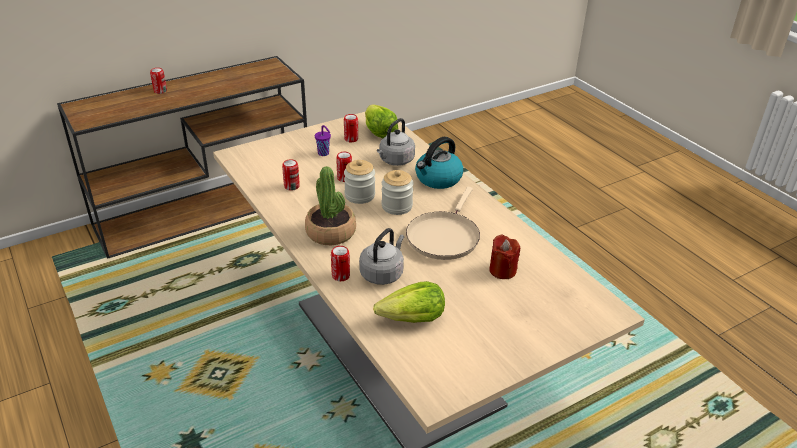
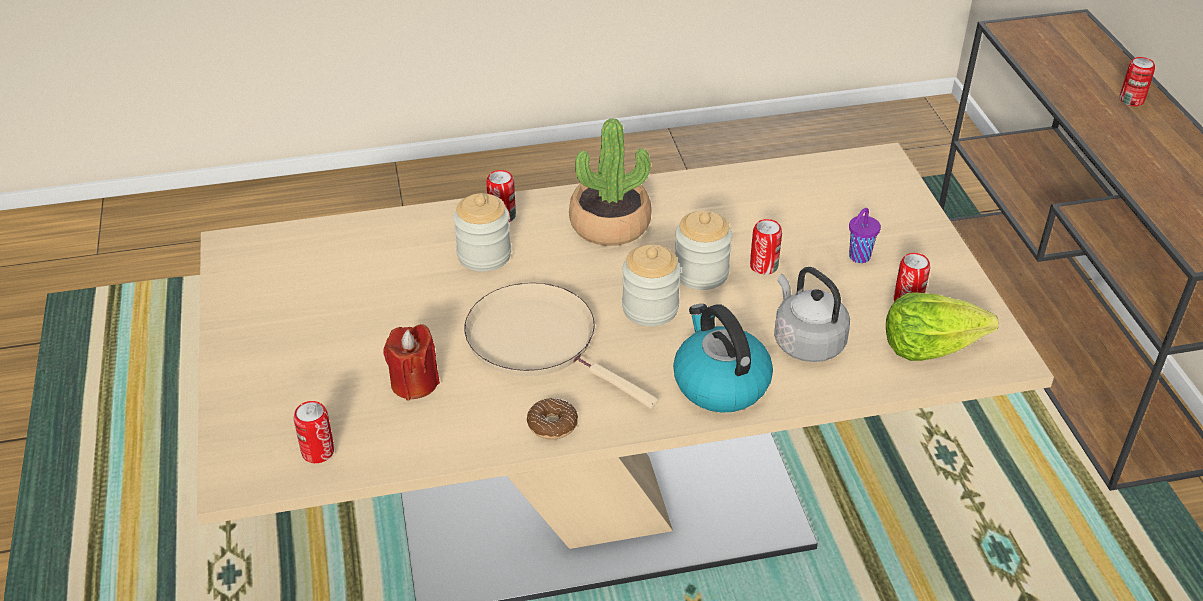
camera: 110 degrees right, 5 degrees up
(291, 186) = (757, 206): can -> can (318, 452)
(383, 273) = (484, 255): grey kettle -> jar
(412, 319) = (373, 261): lettuce -> none
(498, 219) = (552, 425): none -> donut

